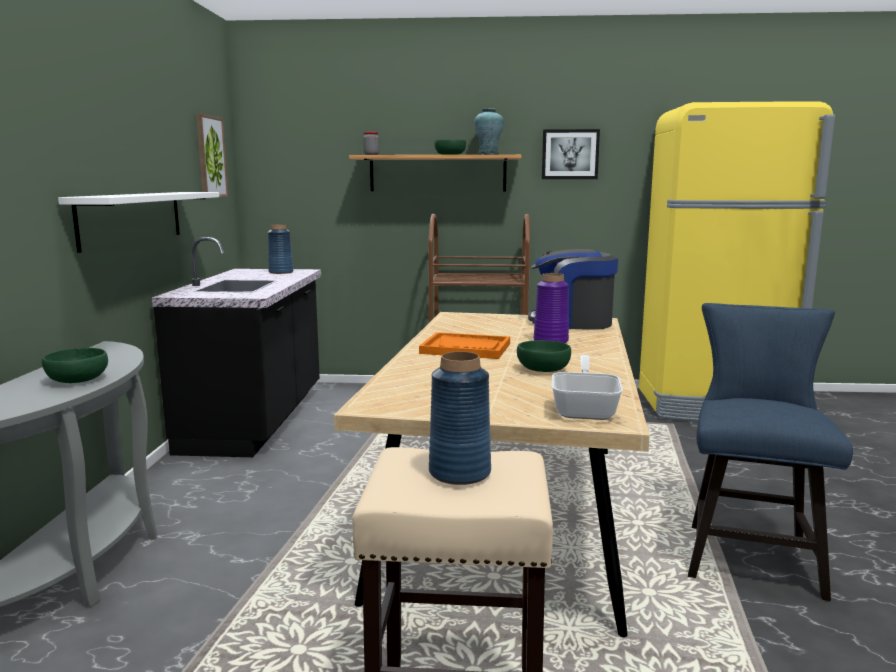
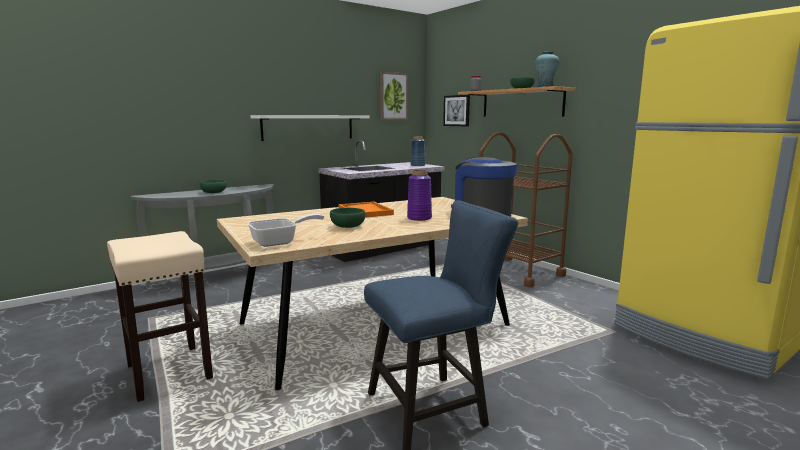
camera: 50 degrees right, 0 degrees up
(459, 472) = (159, 242): blue vase -> none
(570, 154) = (614, 84): picture -> picture (457, 110)

